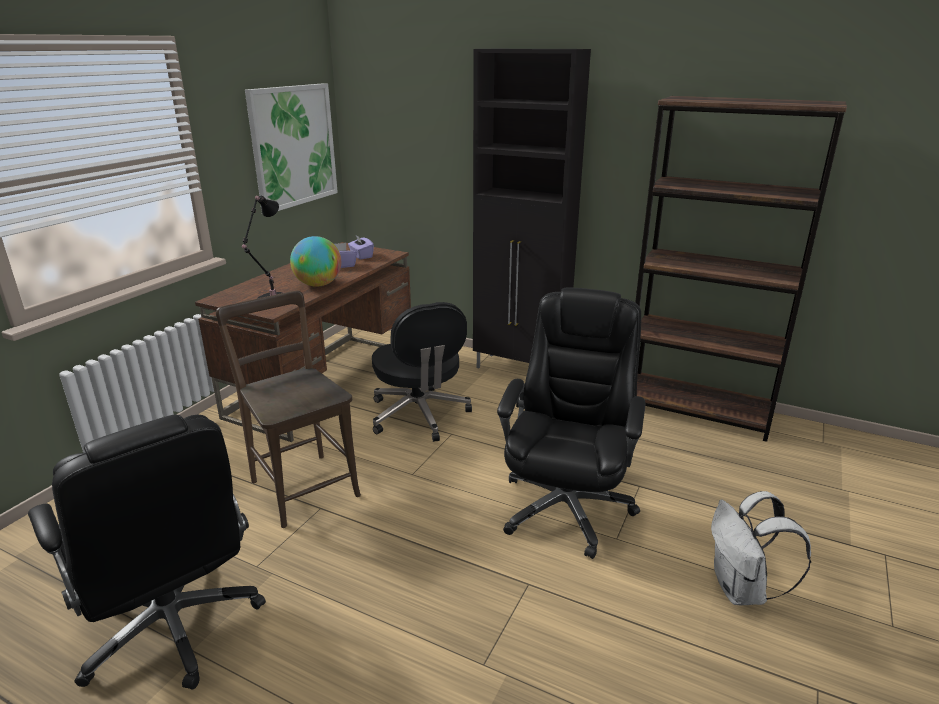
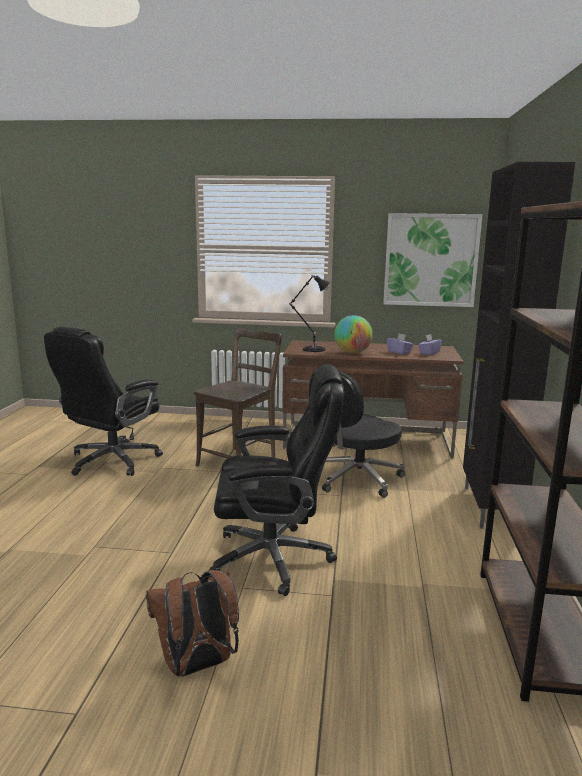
camera: 70 degrees right, 10 degrees down
(742, 590) = (197, 666): white backpack -> brown backpack

